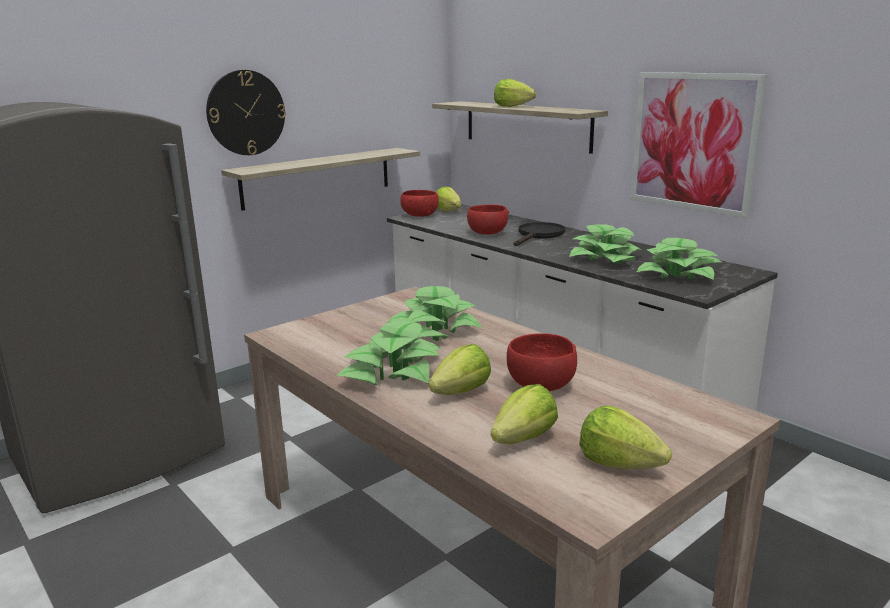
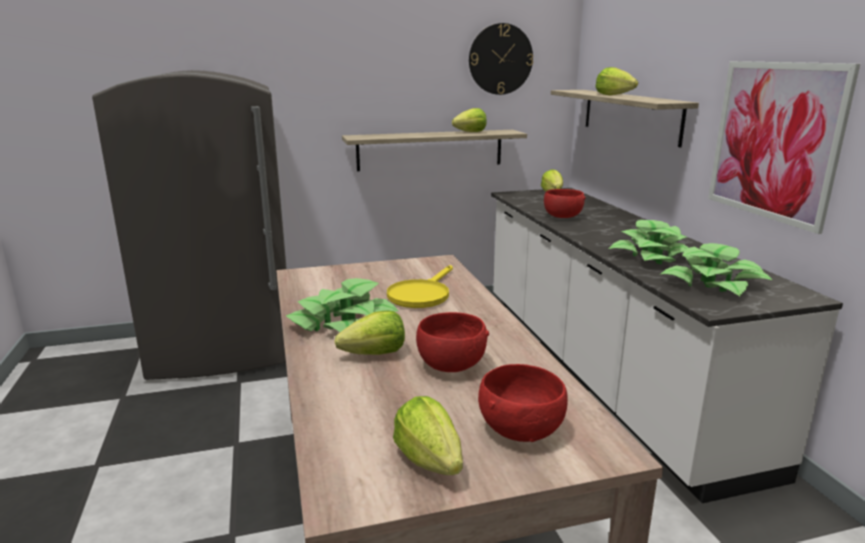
camera: 25 degrees right, 0 degrees up
(246, 113) = (367, 88): wall clock -> wall clock (500, 59)
(419, 215) = (521, 194): red bowl -> red bowl (519, 429)
(434, 329) = (421, 294): potted plant -> yellow frying pan
(524, 438) = (374, 410): lettuce -> lettuce (470, 132)
(538, 235) = (610, 225): black frying pan -> none

